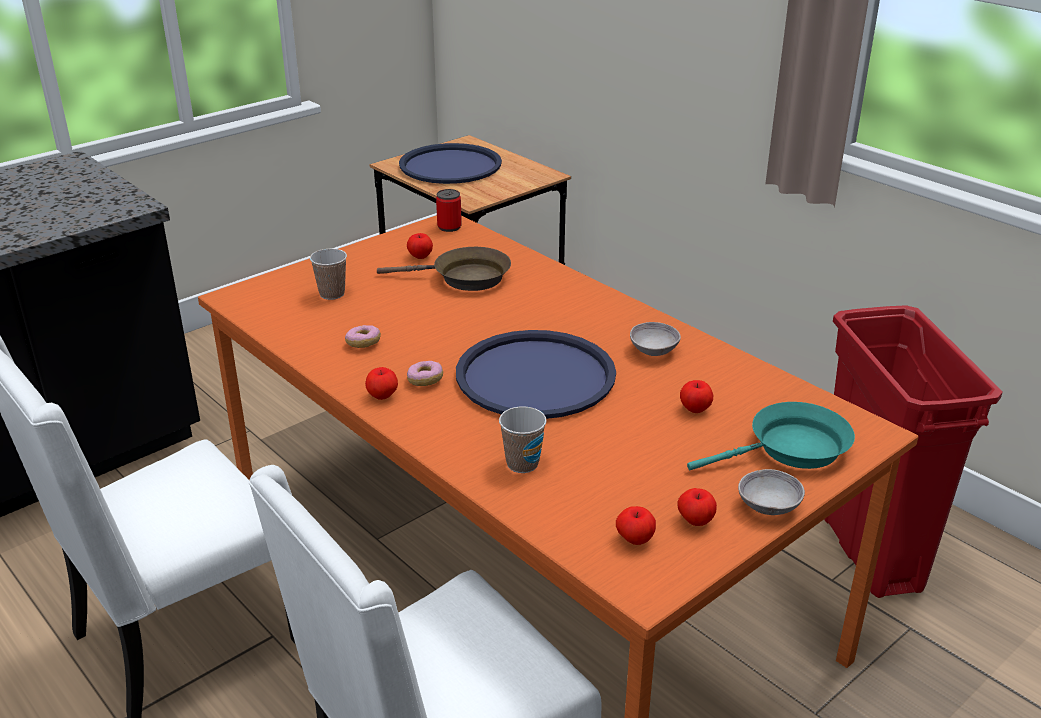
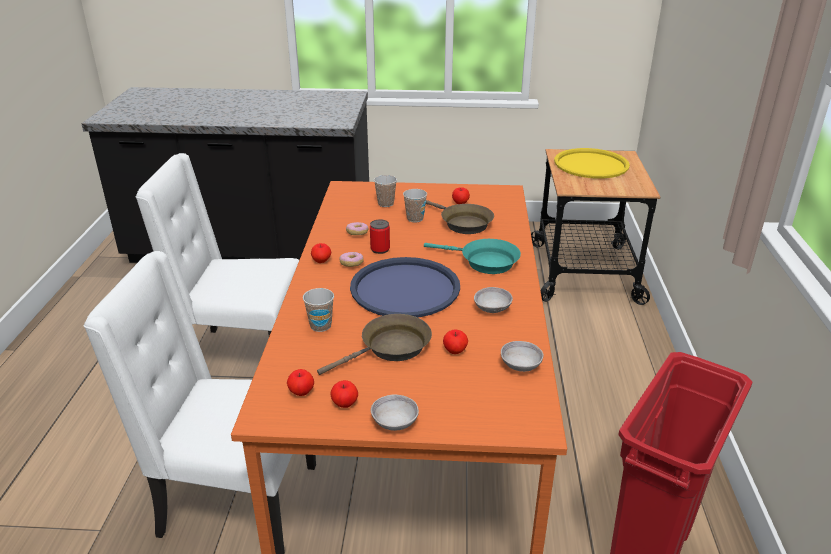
camera: 45 degrees right, 0 degrees up
(401, 296) = (415, 219): none -> cup
(449, 227) = (504, 194): can -> can (380, 249)
(450, 165) = (591, 164): blue tray -> yellow tray
(635, 442) = (391, 348): none -> brown frying pan
(769, 389) = (520, 365): none -> grey bowl
(791, 449) = (467, 404): turquoise frying pan -> turquoise frying pan (484, 262)

